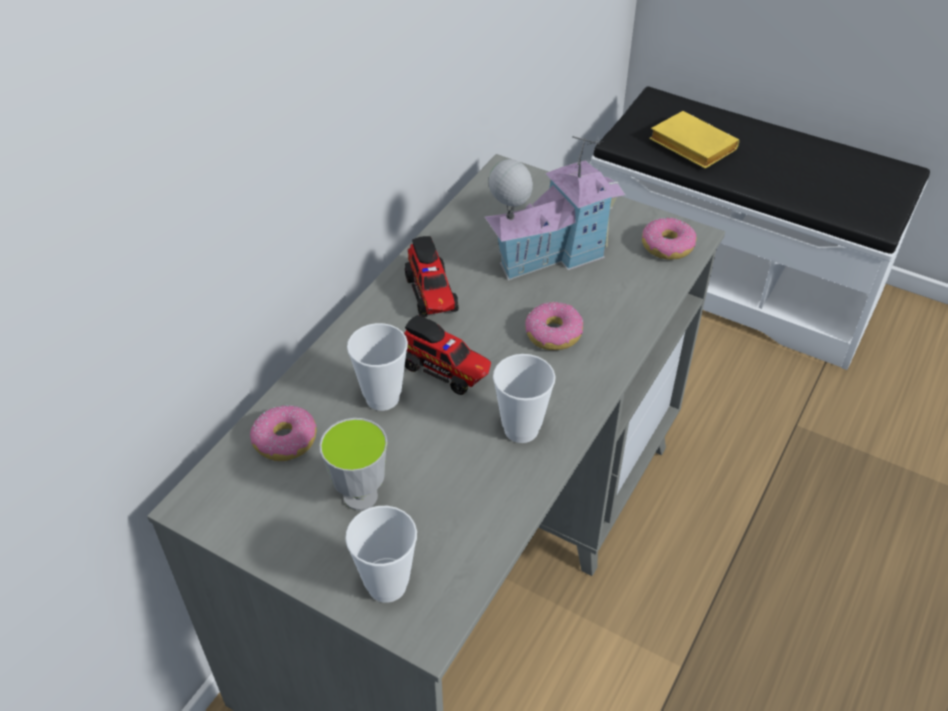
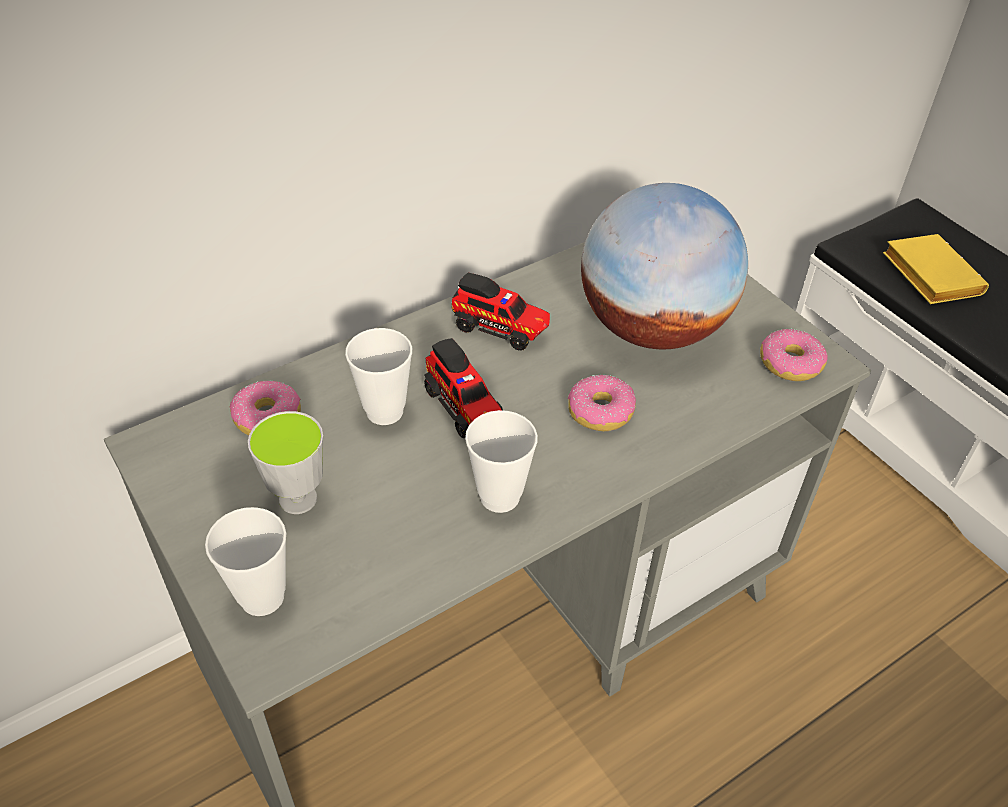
camera: 25 degrees right, 0 degrees up
(432, 296) = (501, 329): toy truck -> toy truck turned 75 degrees counterclockwise
(550, 254) = (652, 328): toy house -> globe

